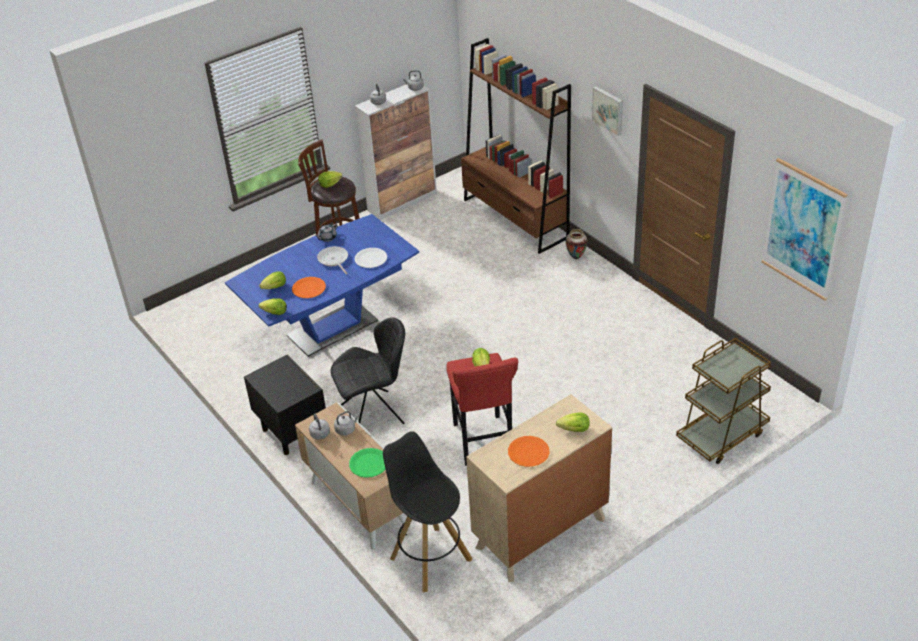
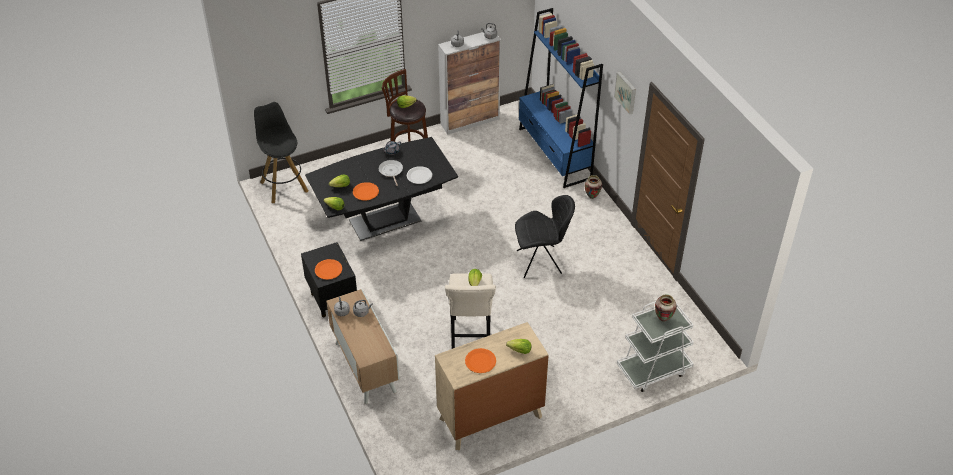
camera: 10 degrees right, 5 degrees up
(285, 389) = (328, 270): none -> orange plate
(332, 328) = (385, 221): blue dining table -> black dining table
(369, 464) = (370, 342): green plate -> none
(374, 414) = (397, 298): black chair -> black chair (541, 262)
(430, 558) = (404, 419): black stool -> black stool (284, 186)
(483, 443) = (470, 338): red stool -> beige stool
(515, 219) = (554, 153): brown bookcase -> blue bookcase
(721, 435) = (653, 369): brown cart -> white cart
(731, 363) = (663, 319): none -> vase
(803, 229) = (739, 227): picture -> none

